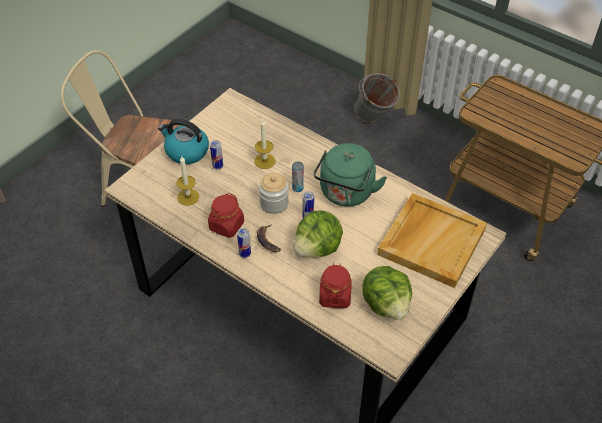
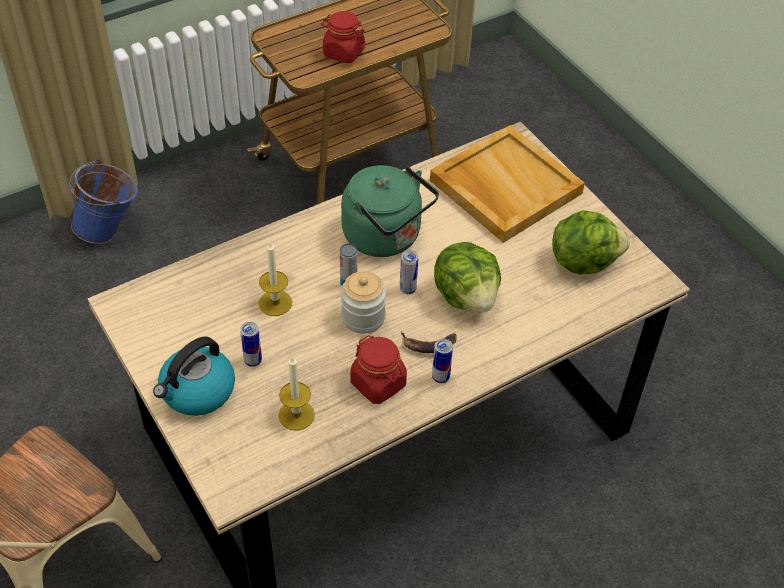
camera: 70 degrees left, 0 degrees up
(335, 296) = (551, 305): red jar -> red jar (343, 52)
(374, 119) = (111, 230): grey bucket -> blue bucket

